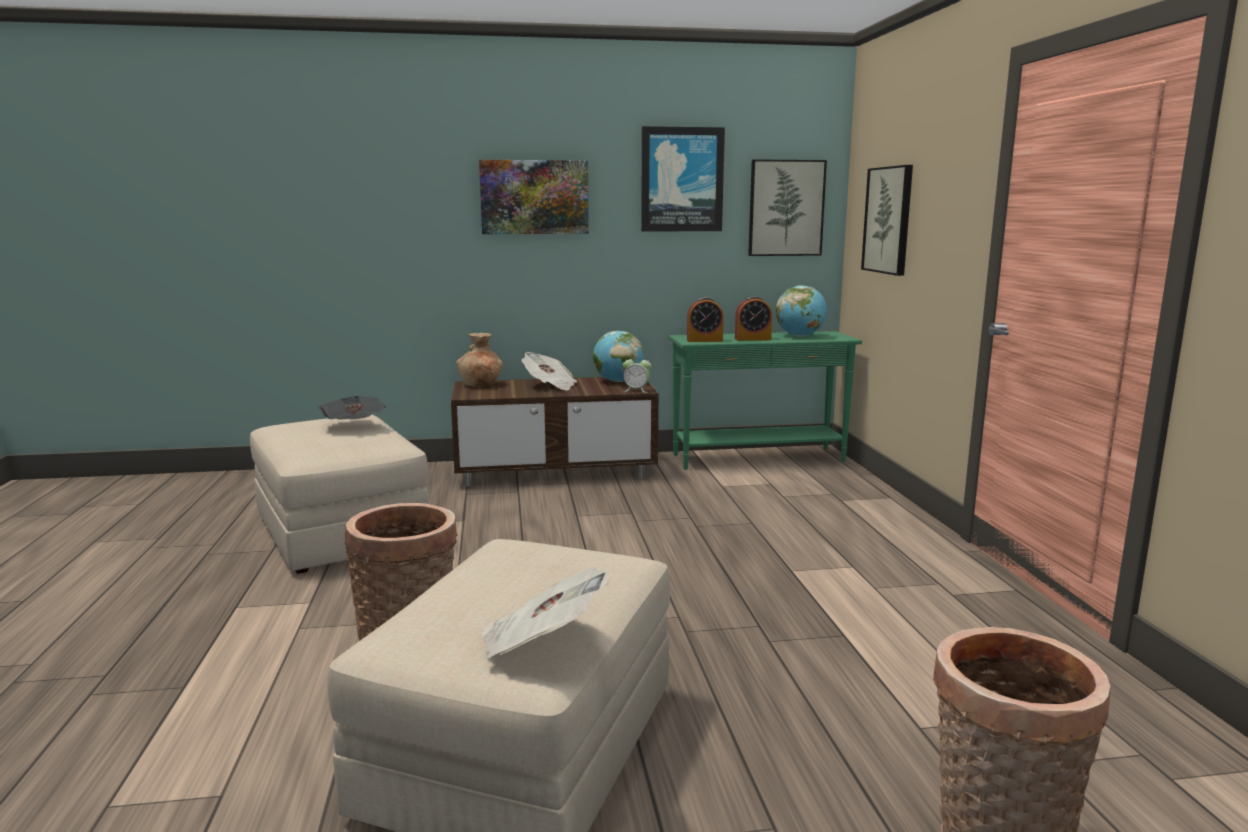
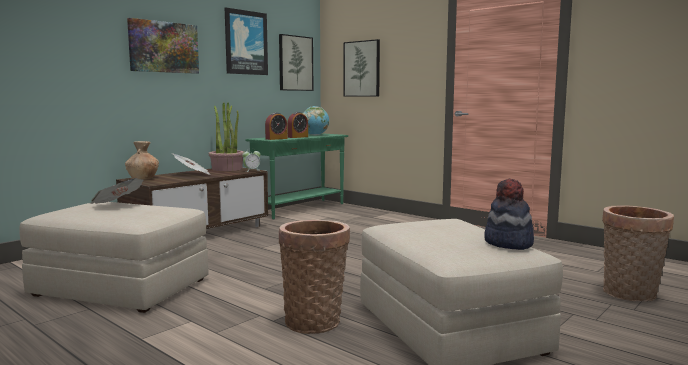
camera: 40 degrees left, 5 degrees down
(541, 644) = (508, 243): newspaper -> hat
(618, 381) = (227, 169): globe -> potted plant

